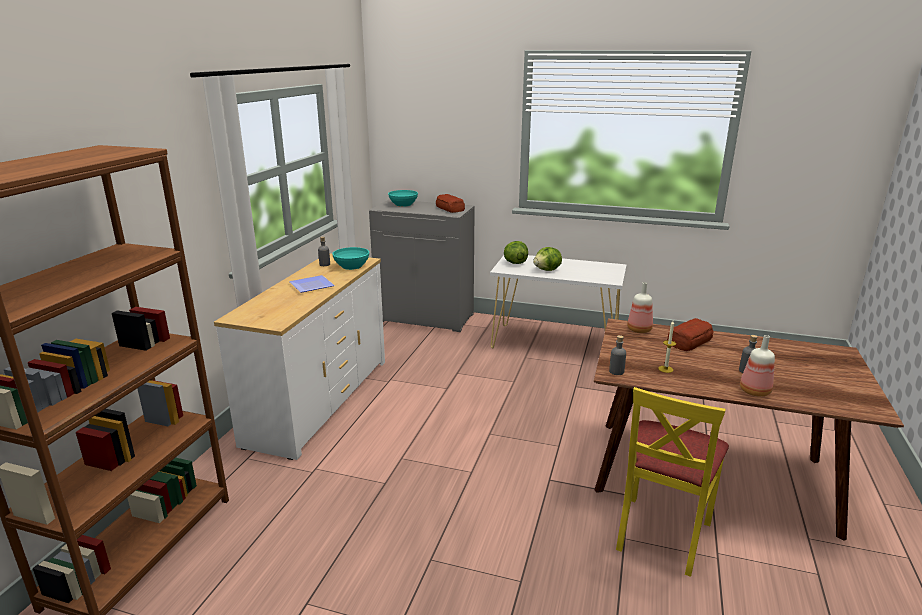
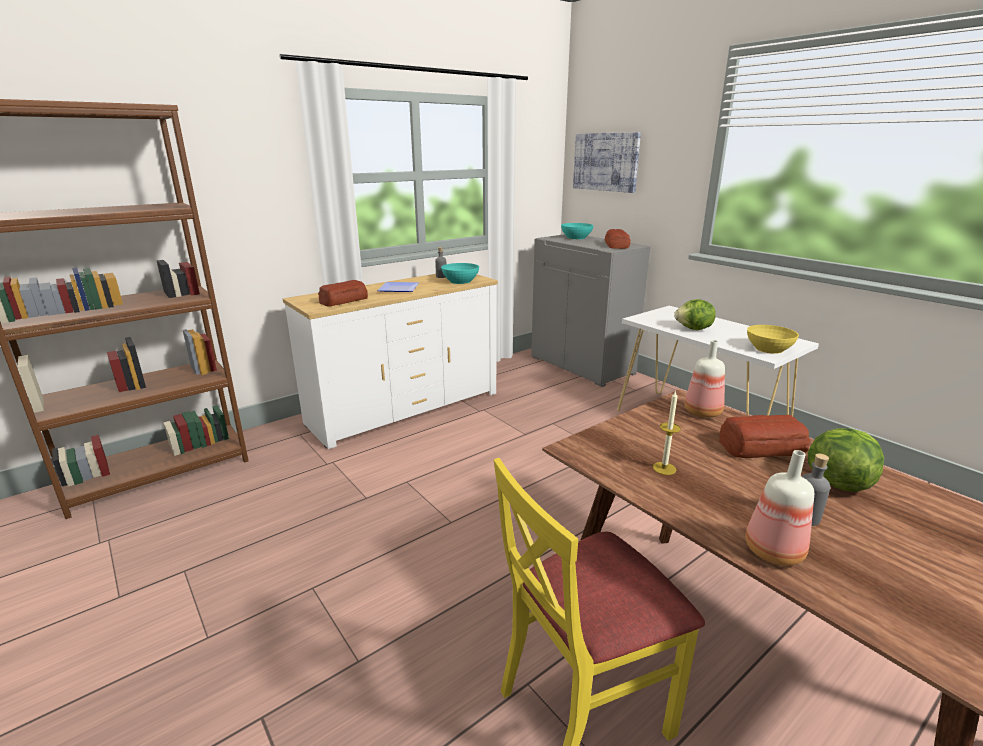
camera: 35 degrees right, 0 degrees up
(285, 309) = (344, 300): none -> bread
(417, 135) = (605, 162): none -> picture
(515, 263) = (665, 315): lettuce -> lettuce (836, 482)
(606, 275) = (768, 349): none -> yellow bowl
(616, 371) = (587, 448): grey bottle -> none

